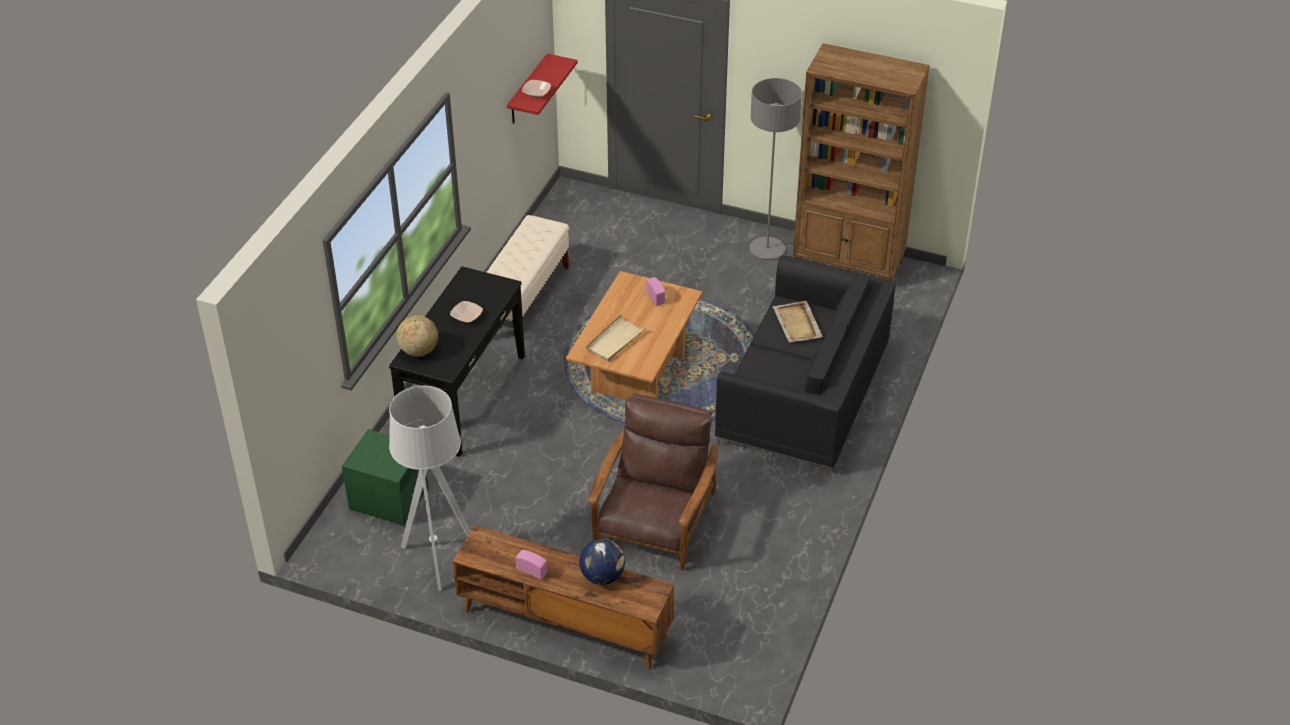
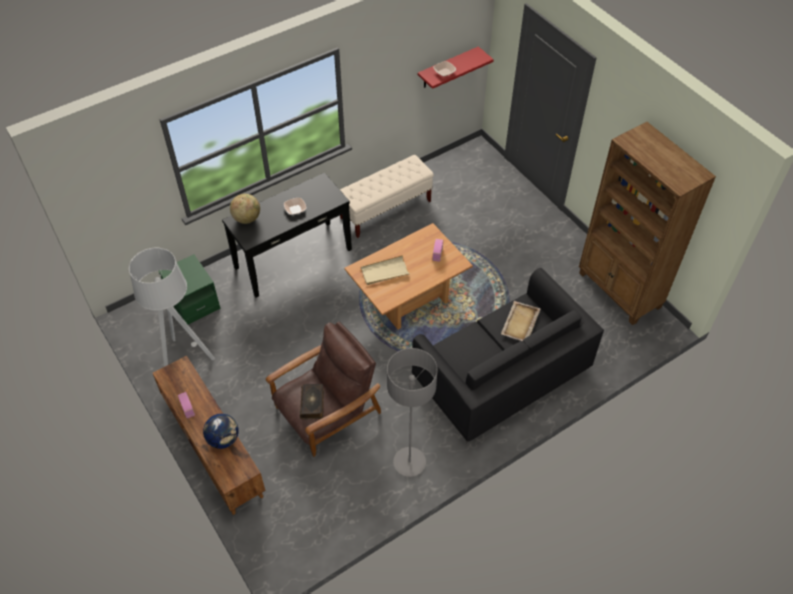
camera: 35 degrees right, 10 degrees up
(656, 503) = (312, 404): none -> book
(767, 249) = (570, 252): grey floor lamp -> grey floor lamp (409, 462)

